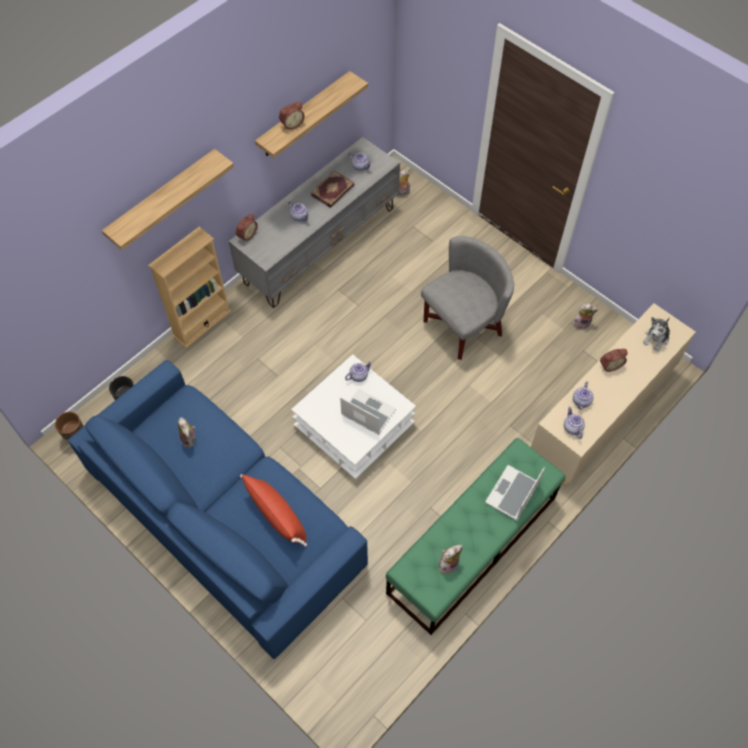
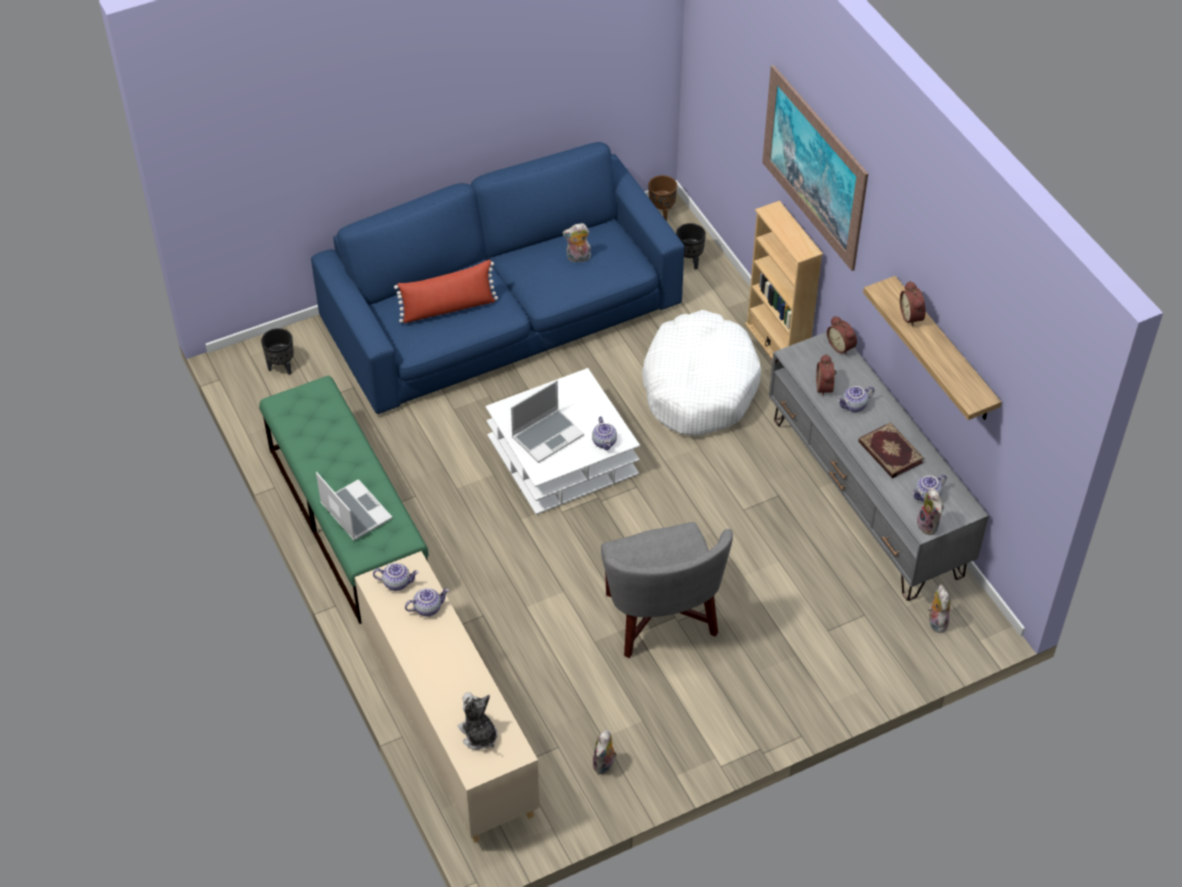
camera: 110 degrees right, 10 degrees down
(162, 199) = (814, 167): shelf -> picture
(257, 359) = (699, 386): none -> white dog bed
(341, 667) = (281, 367): none -> black planter
(448, 563) = (308, 426): plush toy -> plush toy (929, 525)
(582, 401) = (427, 608): teapot -> teapot turned 120 degrees clockwise
(610, 365) = (464, 661): alarm clock -> alarm clock (826, 387)

